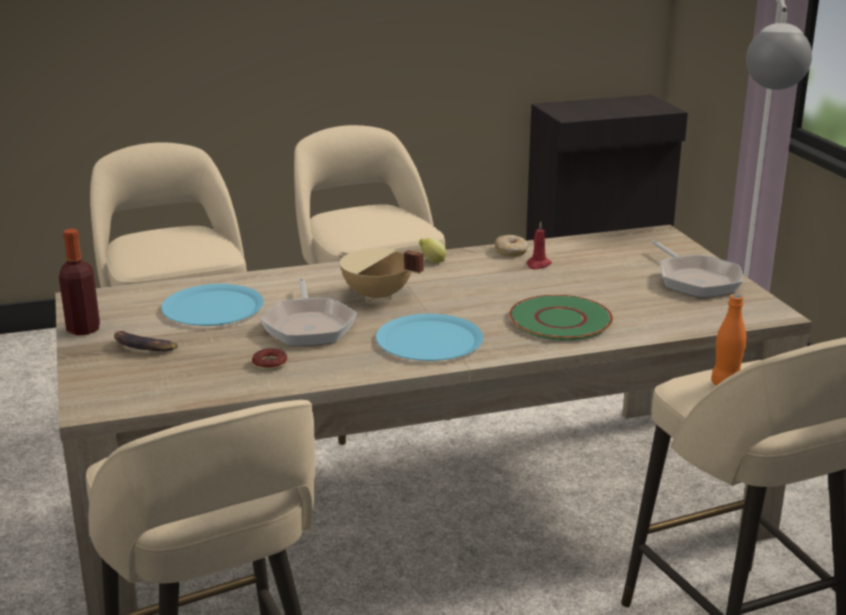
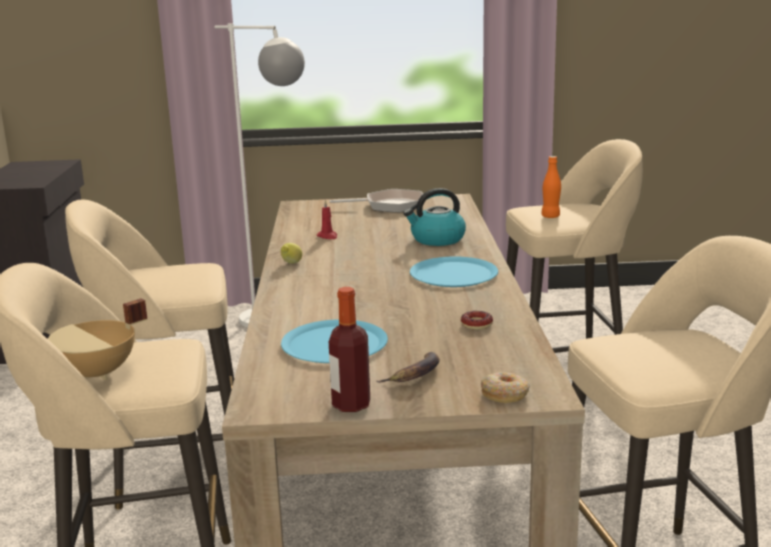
camera: 75 degrees left, 5 degrees down
(309, 326) = (402, 309): frying pan -> none
(376, 296) = (354, 284): beige cooking pot -> beige cooking pot (98, 374)
(511, 251) = (293, 241): donut -> donut (505, 394)
(560, 320) = (437, 239): green plate -> kettle

